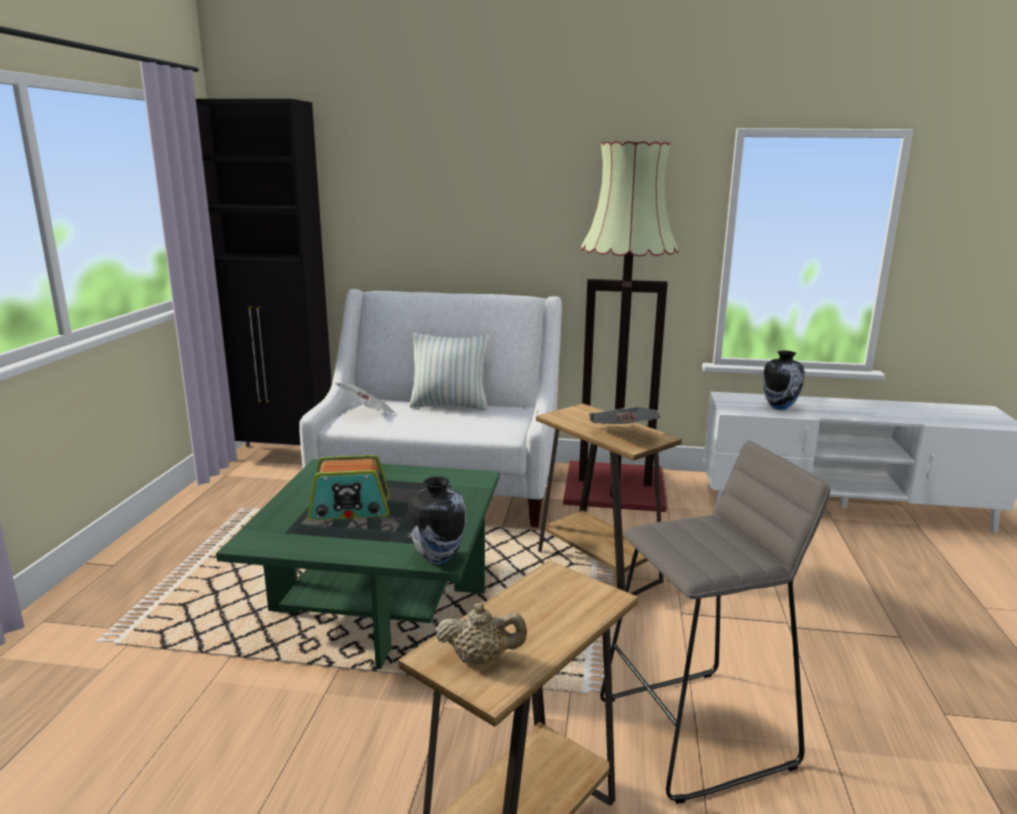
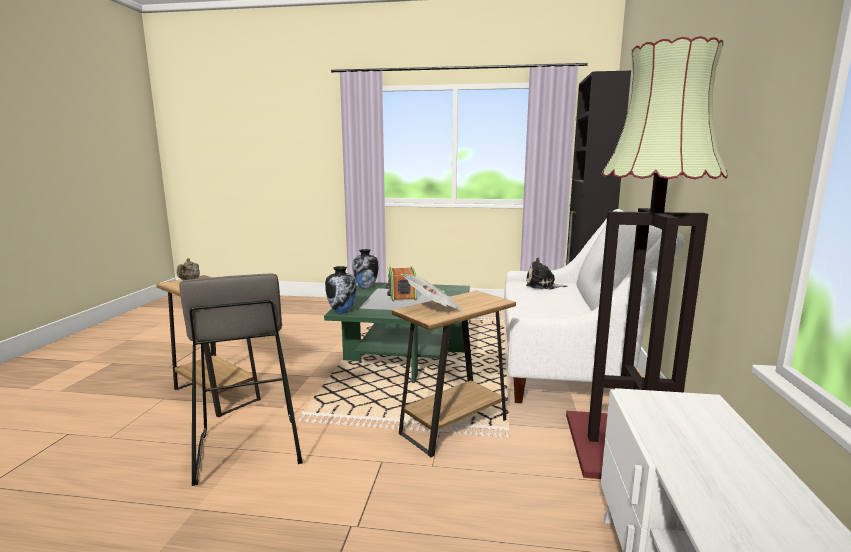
camera: 90 degrees right, 5 degrees down
(367, 413) = (542, 285): newspaper -> plush toy
(449, 405) = (578, 302): pillow -> none
(780, 407) = (688, 438): vase -> vase (366, 287)

